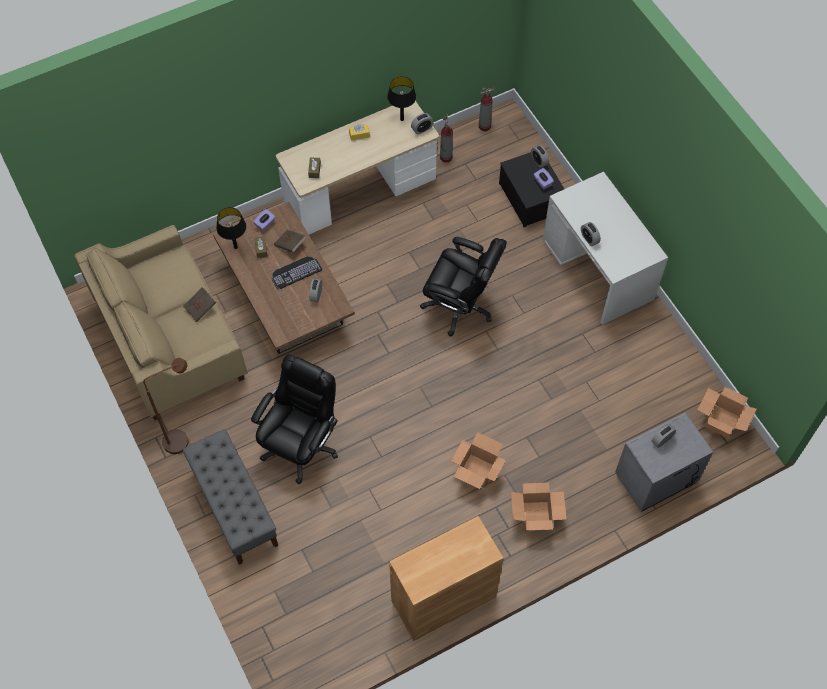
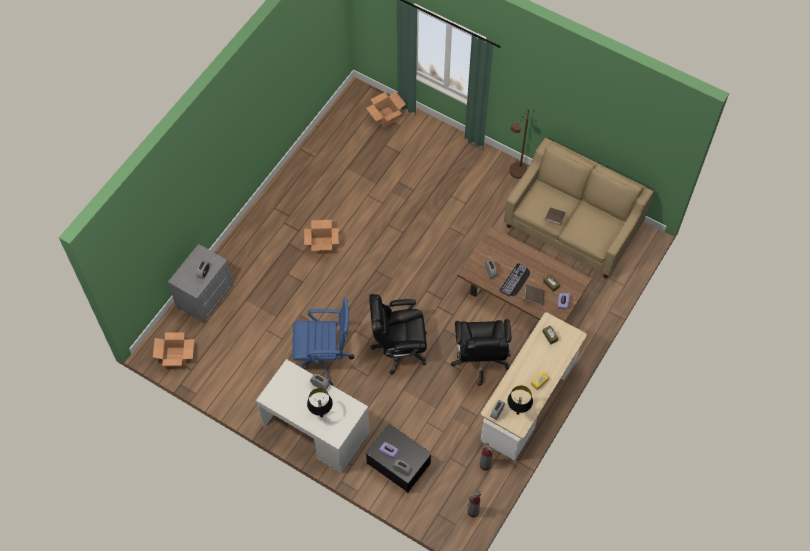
camera: 150 degrees right, 0 degrees up
(234, 506) = (455, 155): grey bench -> none
(236, 247) = (568, 277): black table lamp -> black table lamp (321, 415)
(300, 445) = (441, 206): black office chair -> black office chair (480, 360)
(443, 598) = (301, 167): brown cabinet -> none
(535, 515) = (271, 237): cardboard box -> cardboard box (386, 117)
(550, 336) = (323, 359): none -> blue office chair

